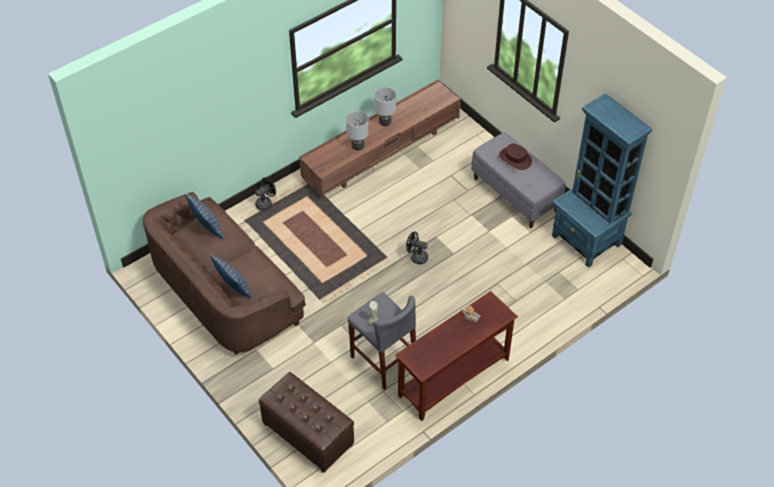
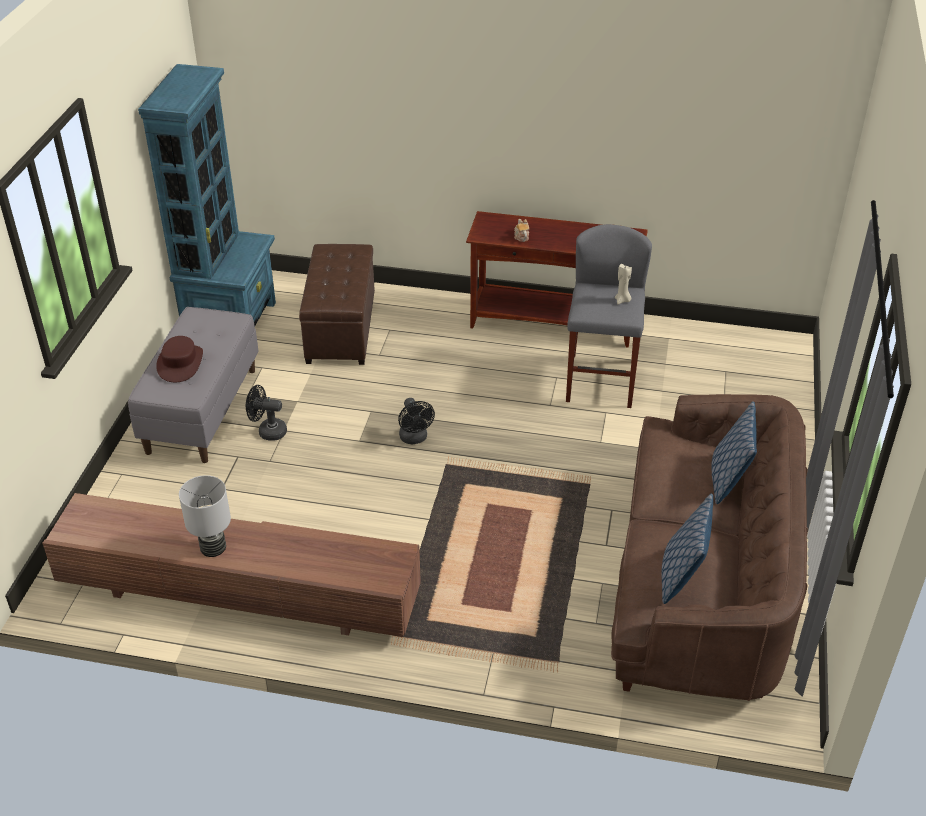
camera: 130 degrees left, 10 degrees down
(266, 203) = (495, 661): black fan -> black fan (268, 431)
(307, 434) = (765, 382): brown ottoman -> brown ottoman (341, 329)
(357, 145) = (302, 546): grey table lamp -> none

